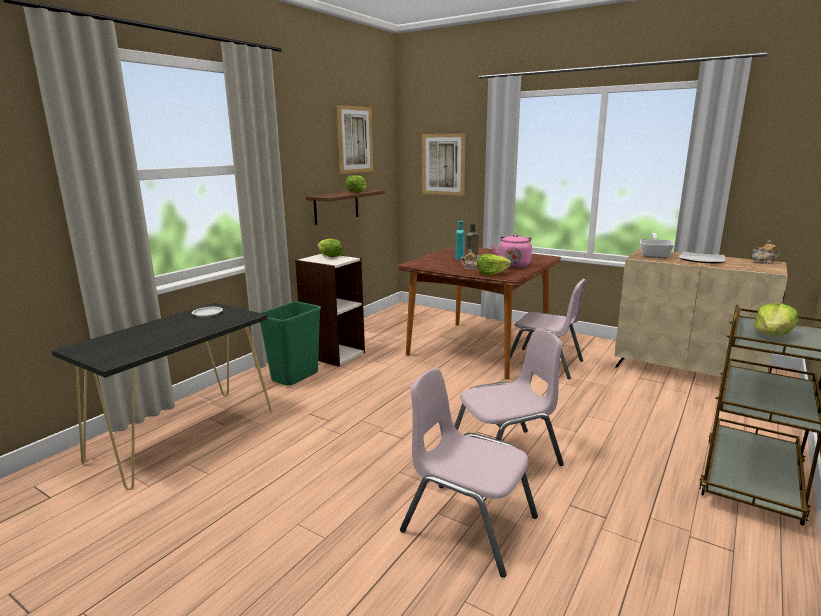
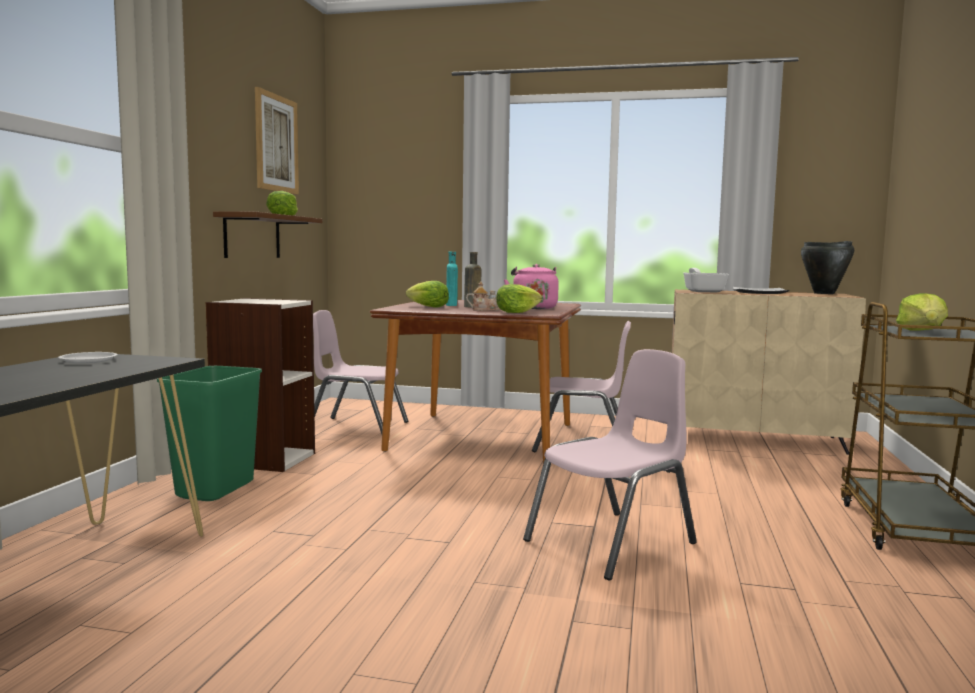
camera: 20 degrees left, 10 degrees down
(329, 256) = (259, 299): lettuce -> lettuce (428, 307)
(443, 164) = (397, 192): picture -> none
(468, 524) = (627, 626): pink chair -> pink chair (357, 427)
(764, 262) = (824, 293): teapot -> black cooking pot

